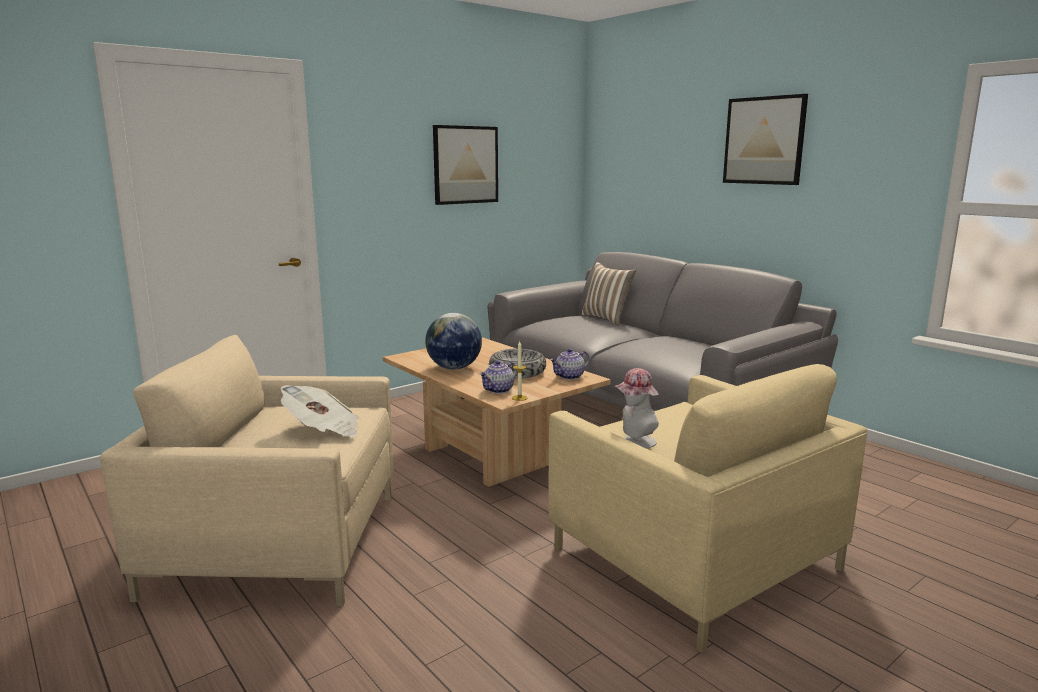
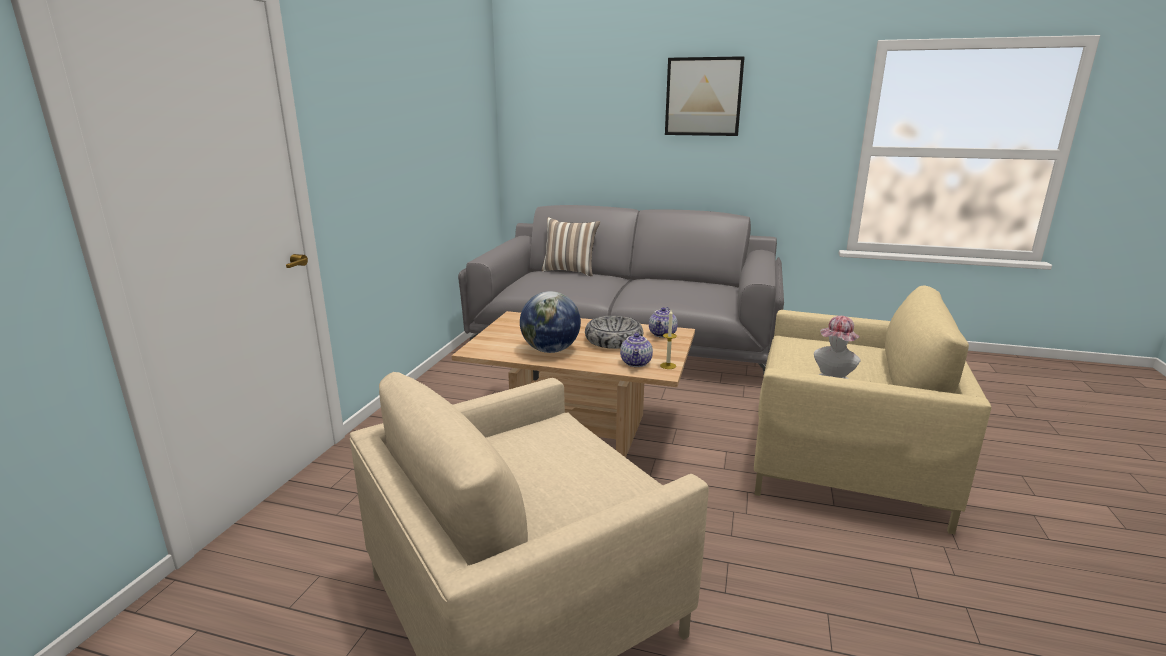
camera: 35 degrees left, 5 degrees up
(323, 430) = (577, 458): newspaper -> none
(465, 165) = (424, 122): picture -> none

